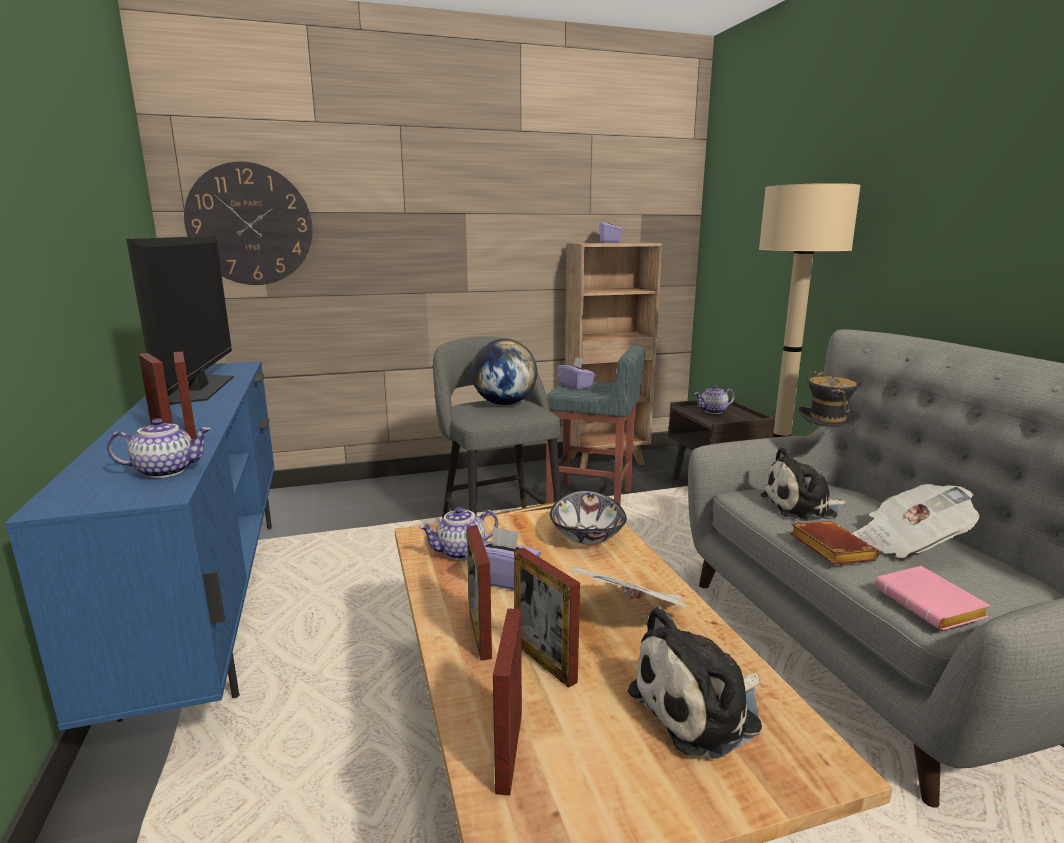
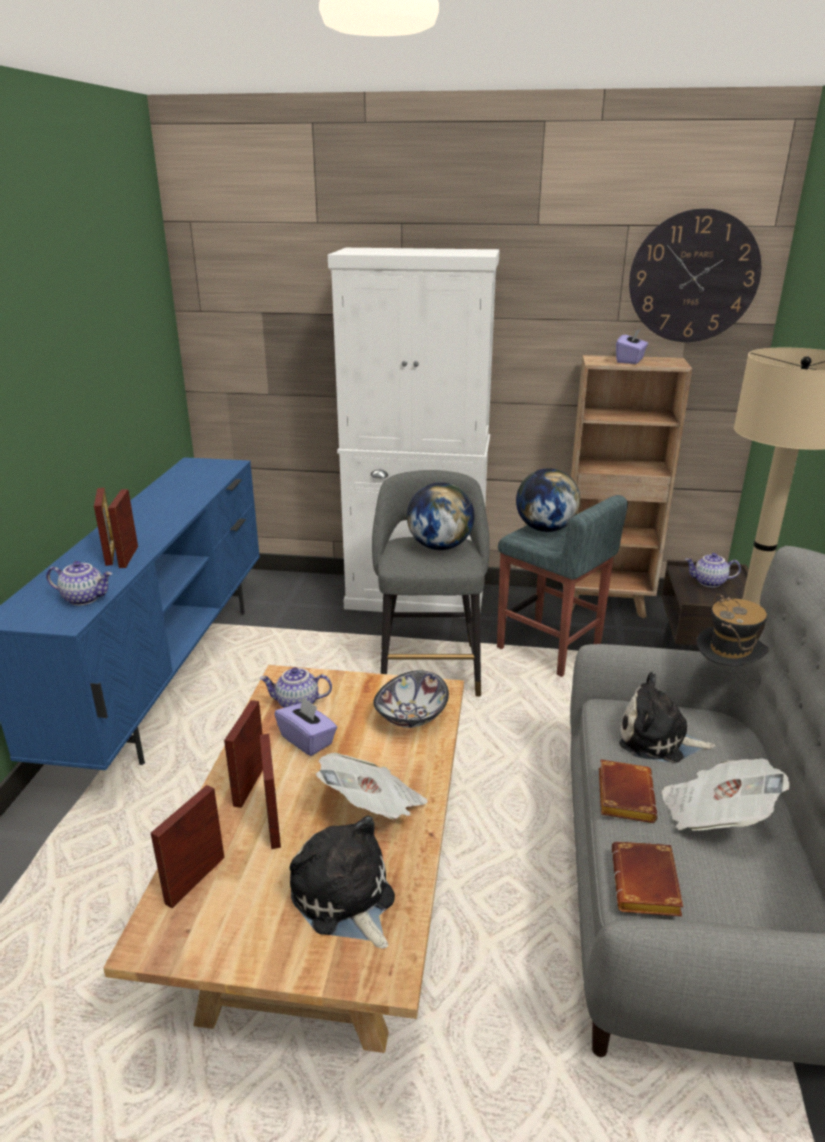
camera: 25 degrees right, 10 degrees up
(198, 389) = (173, 496): television -> none
(250, 224) = (254, 325): wall clock -> wall clock (693, 277)
(443, 484) = (416, 597): none -> white cabinet
(576, 386) = (545, 529): purple tissue box -> globe
(700, 709) = (345, 900): plush toy -> plush toy turned 60 degrees clockwise
(932, 606) = (647, 886): pink book -> brown book

